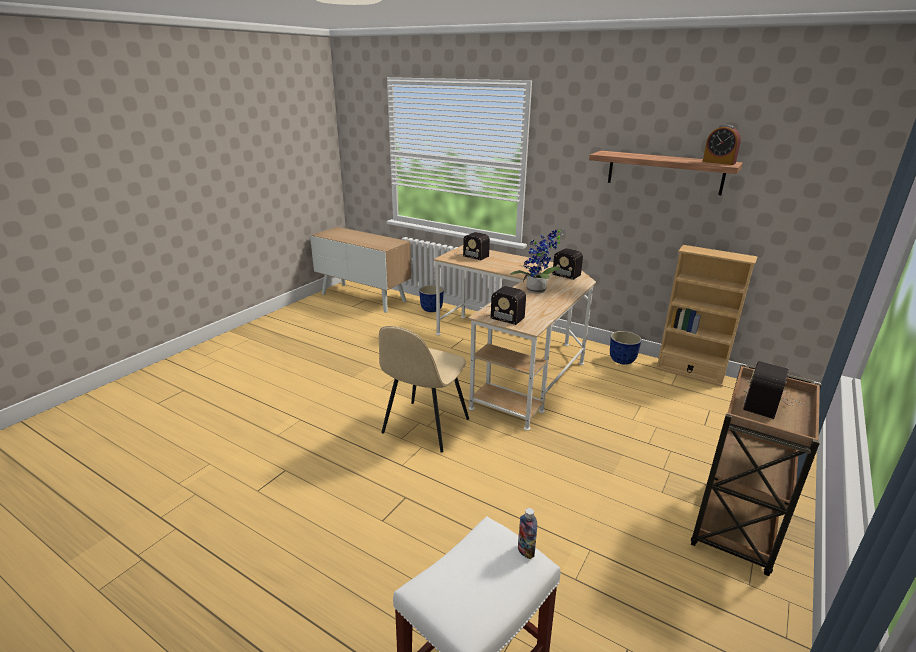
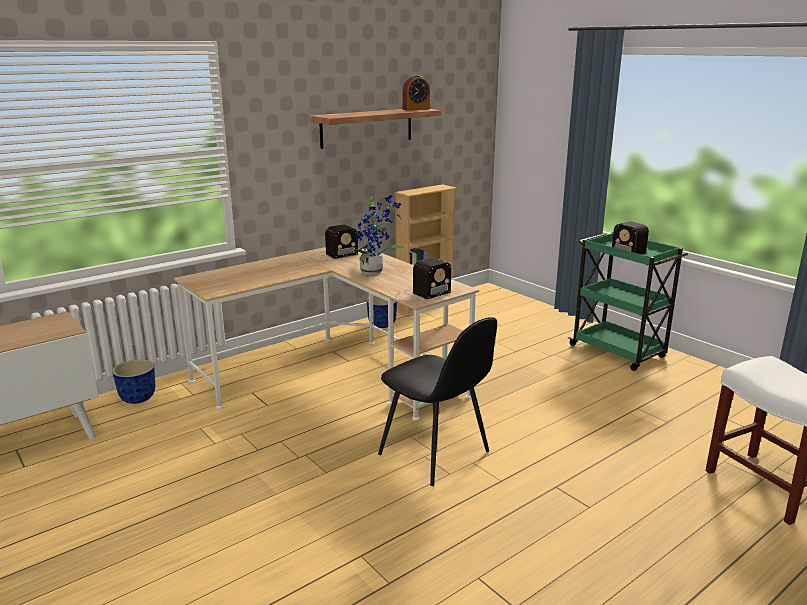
camera: 70 degrees left, 5 degrees down
(424, 427) = (436, 454): beige chair -> black chair
(470, 254) = (219, 279): radio -> none
(526, 551) = (766, 359): bottle -> none
(735, 527) = (618, 352): brown cart -> green cart

